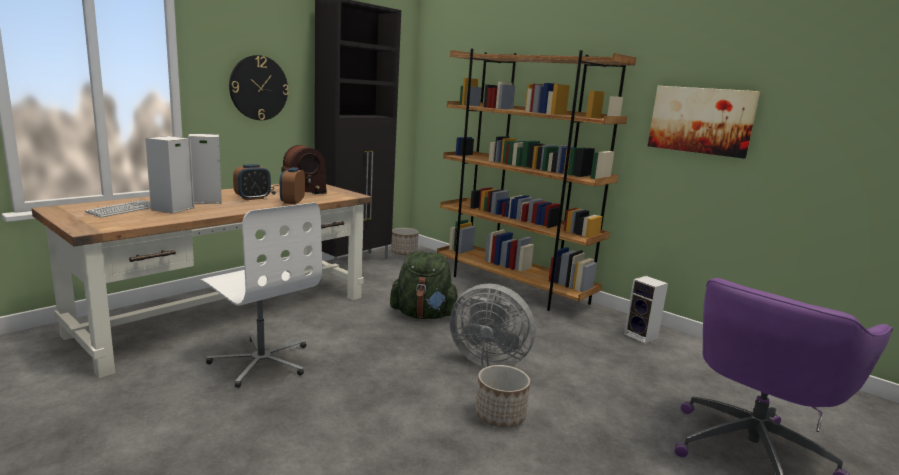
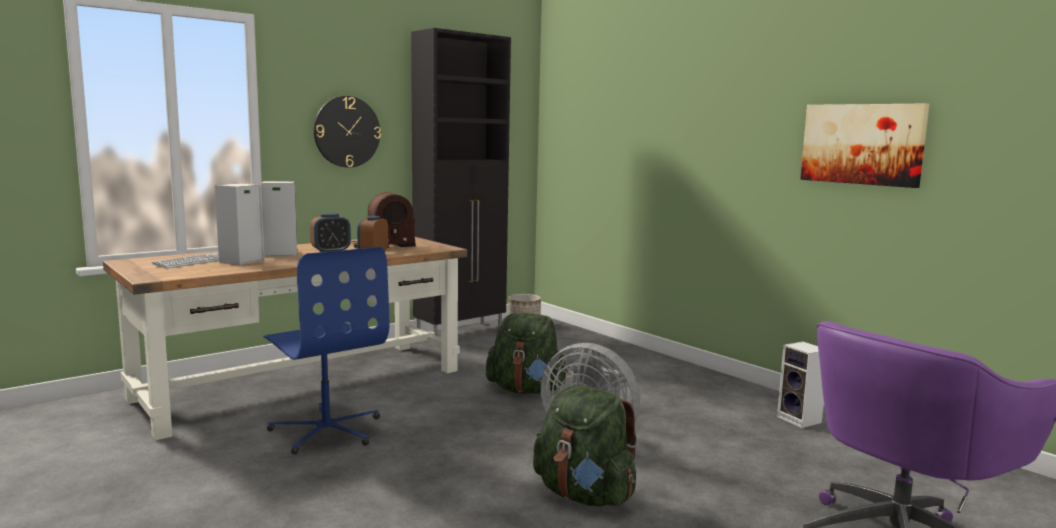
camera: 10 degrees right, 5 degrees down
(262, 361) = (327, 430): white office chair -> blue office chair
(500, 416) = (584, 495): planter -> green backpack
(512, 287) = (648, 362): brown bookcase -> none

